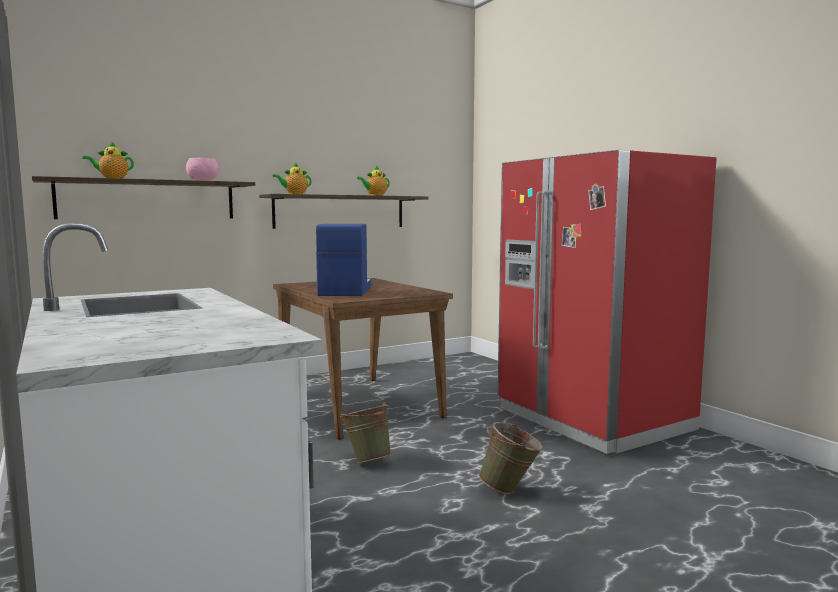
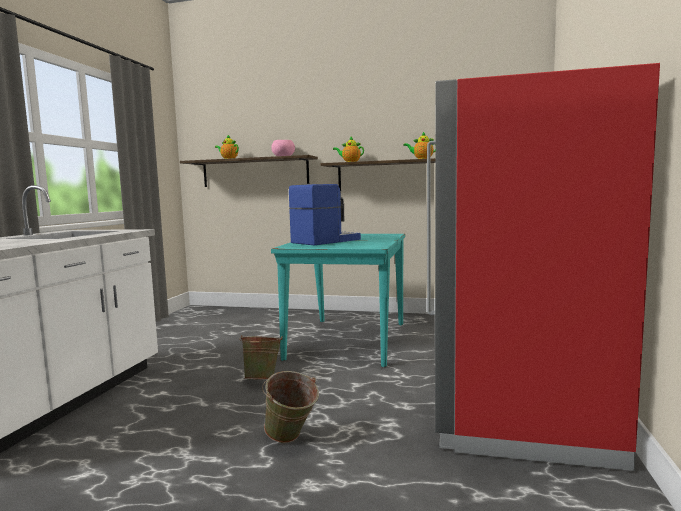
camera: 45 degrees right, 0 degrees up
(359, 405) = (348, 340): brown dining table -> turquoise dining table

